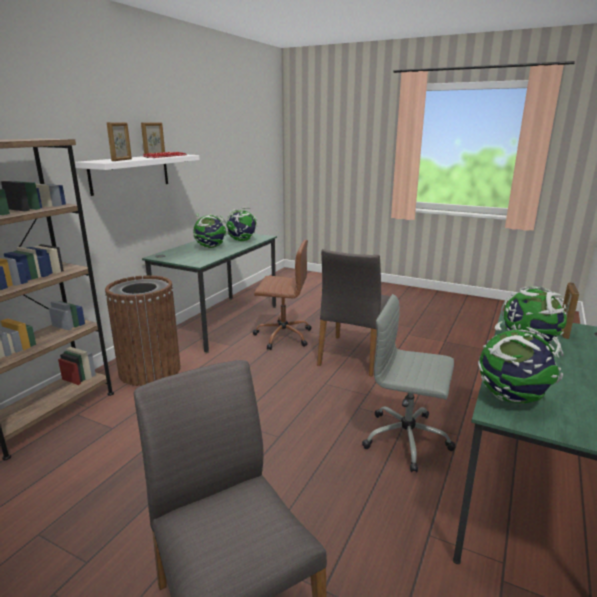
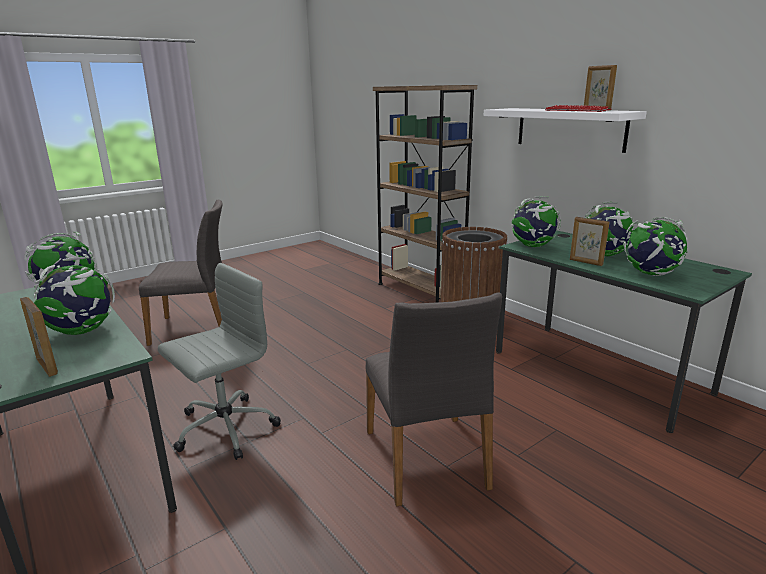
camera: 115 degrees right, 0 degrees up
(122, 160) = (519, 109): picture frame -> picture frame (585, 262)
(197, 260) = (533, 246): none -> globe
(282, 336) = (528, 411): brown office chair -> none
(354, 355) = (427, 459): grey chair -> grey chair turned 150 degrees counterclockwise

